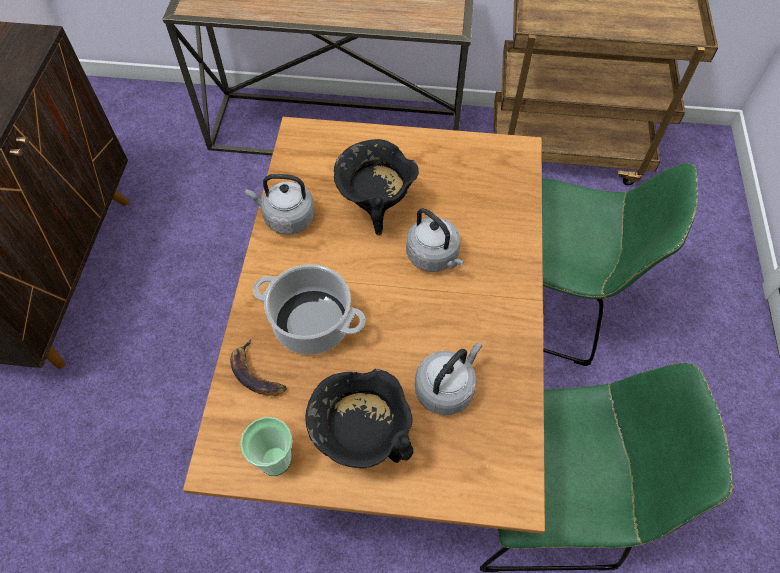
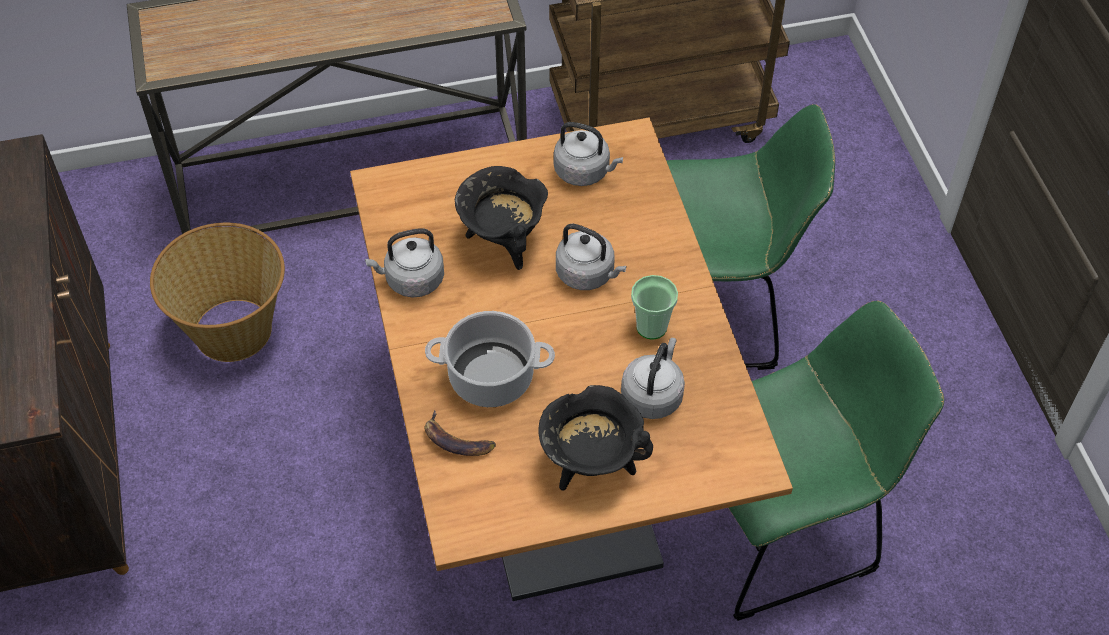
camera: 20 degrees left, 5 degrees down
(211, 215) = (233, 329): none -> basket
(275, 460) = (514, 510): cup -> cup (651, 327)
(468, 168) = (584, 172): none -> grey kettle

